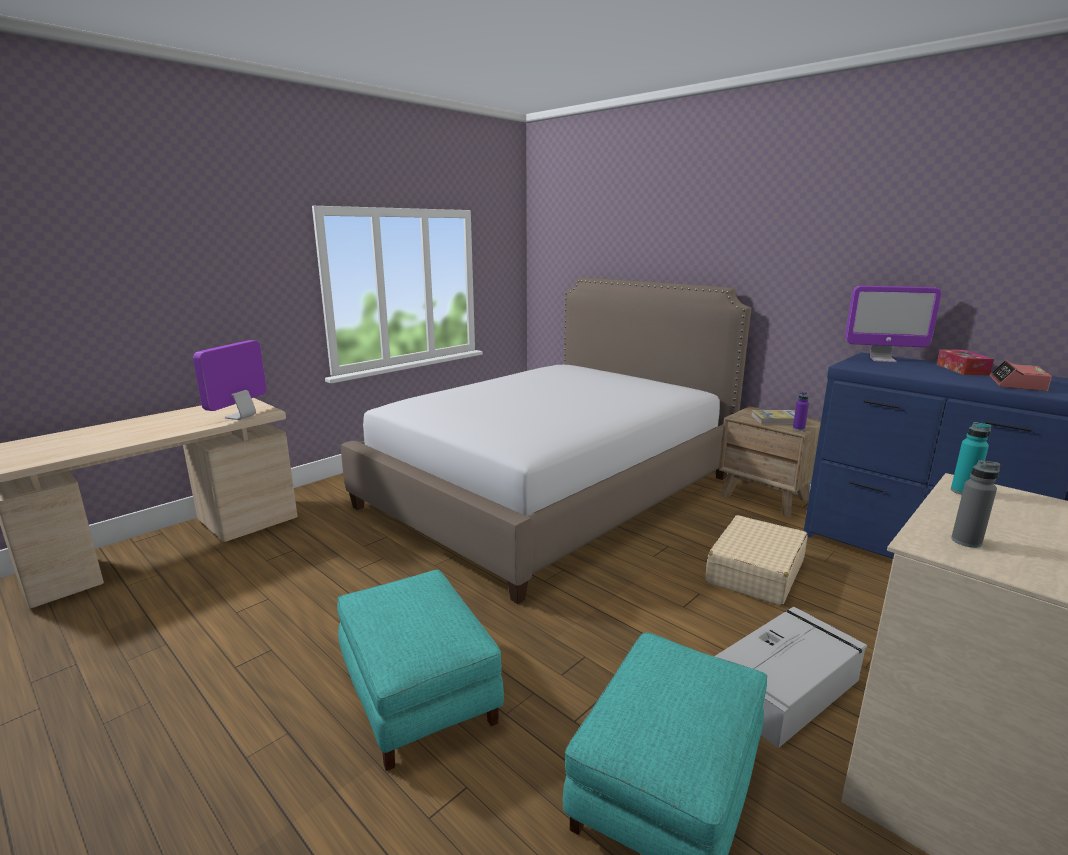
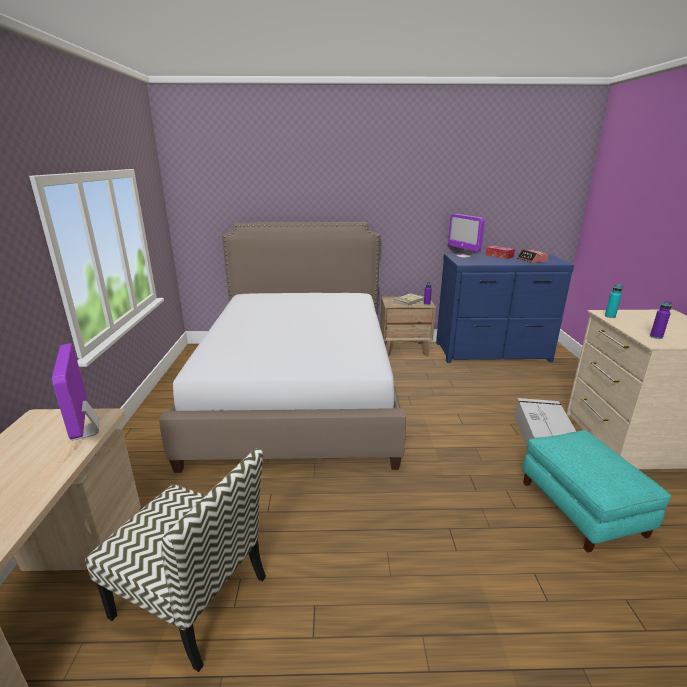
camera: 45 degrees left, 5 degrees up
(230, 590) = (193, 597): none -> chair
(420, 694) = (441, 552): turquoise ottoman -> none
(754, 572) = (459, 391): beige suitcase -> none
(882, 360) = (463, 256): monitor -> monitor turned 90 degrees clockwise
(966, 541) = (656, 337): grey bottle -> purple bottle

